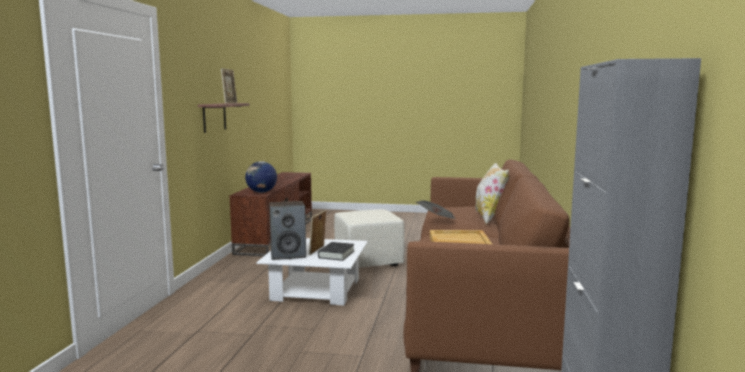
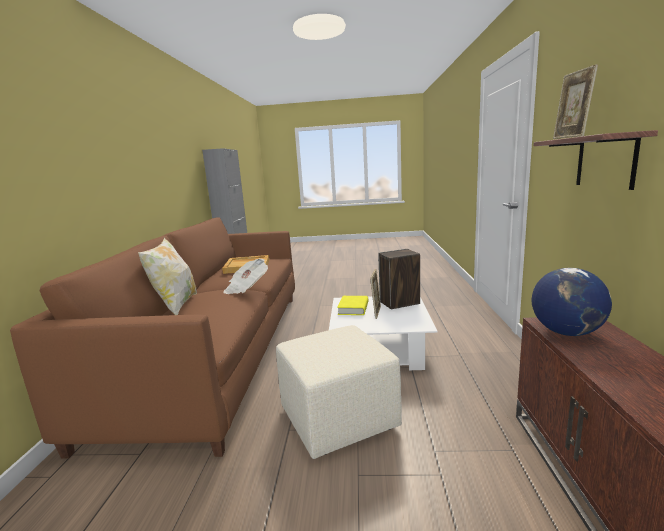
camera: 175 degrees right, 5 degrees up
(336, 254) = (353, 308): black book -> yellow book

